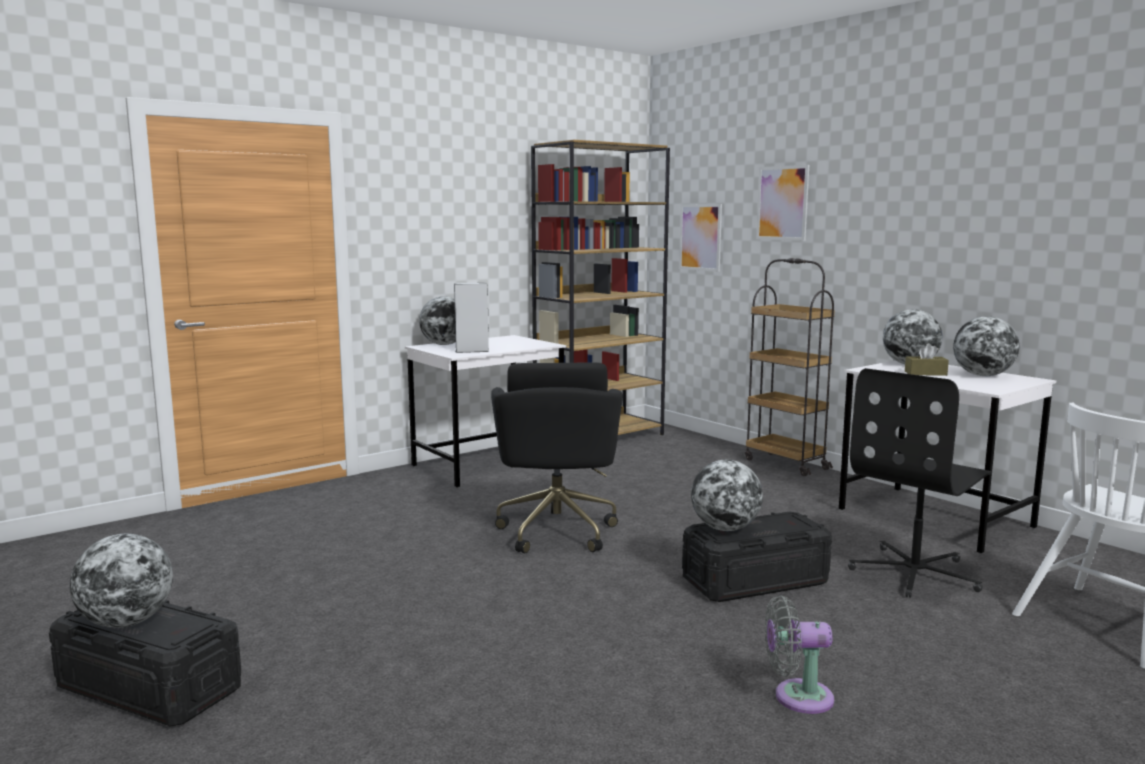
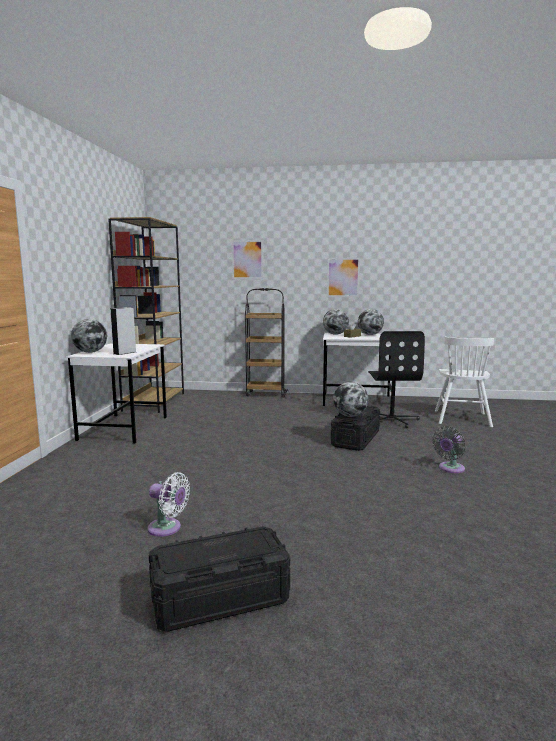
camera: 45 degrees left, 0 degrees up
(127, 622) = (213, 554): globe -> none
(271, 596) = (167, 528): none -> white fan
(556, 530) = (238, 446): black office chair -> none
(700, 237) = (191, 279): picture -> picture (343, 277)

